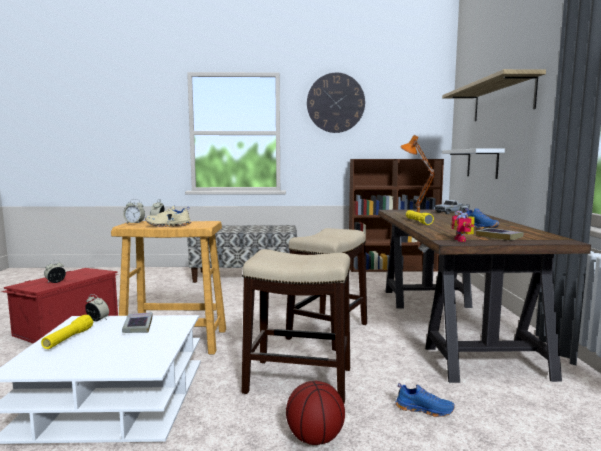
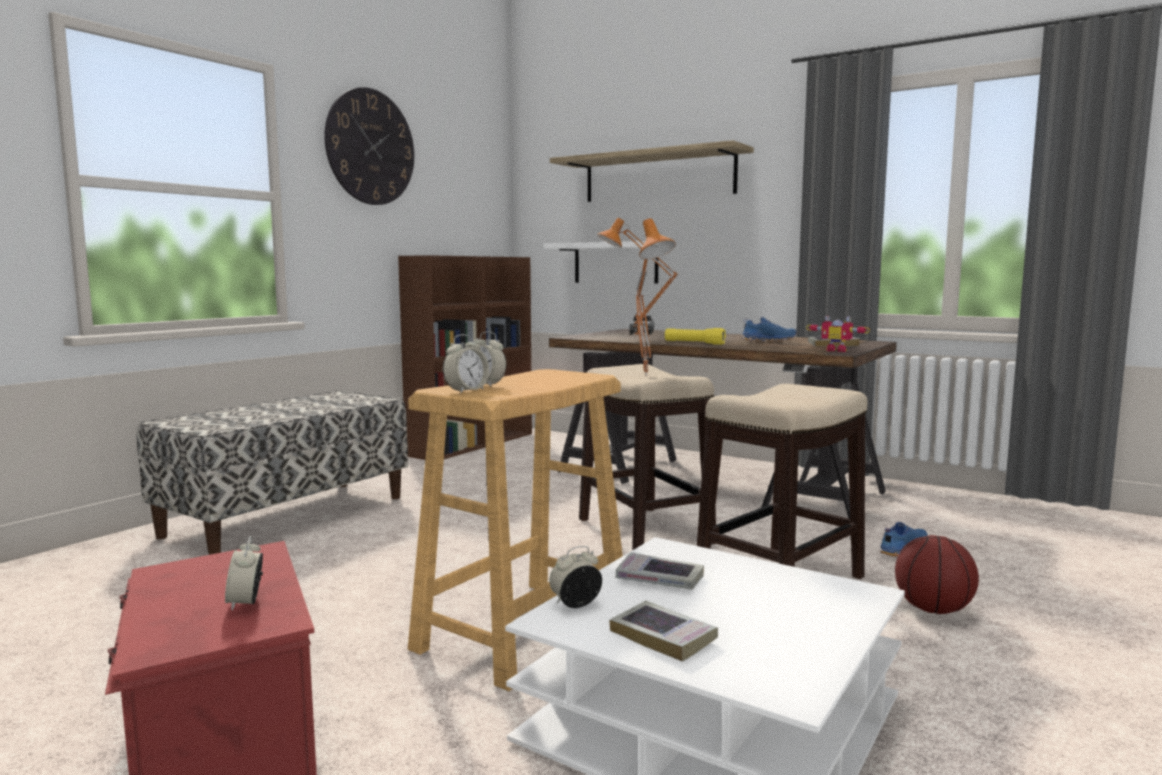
camera: 55 degrees left, 0 degrees up
(68, 339) = (663, 637): yellow flashlight -> book
(168, 225) = (543, 384): beige shoe -> none
(320, 236) = (648, 376): none -> orange table lamp

